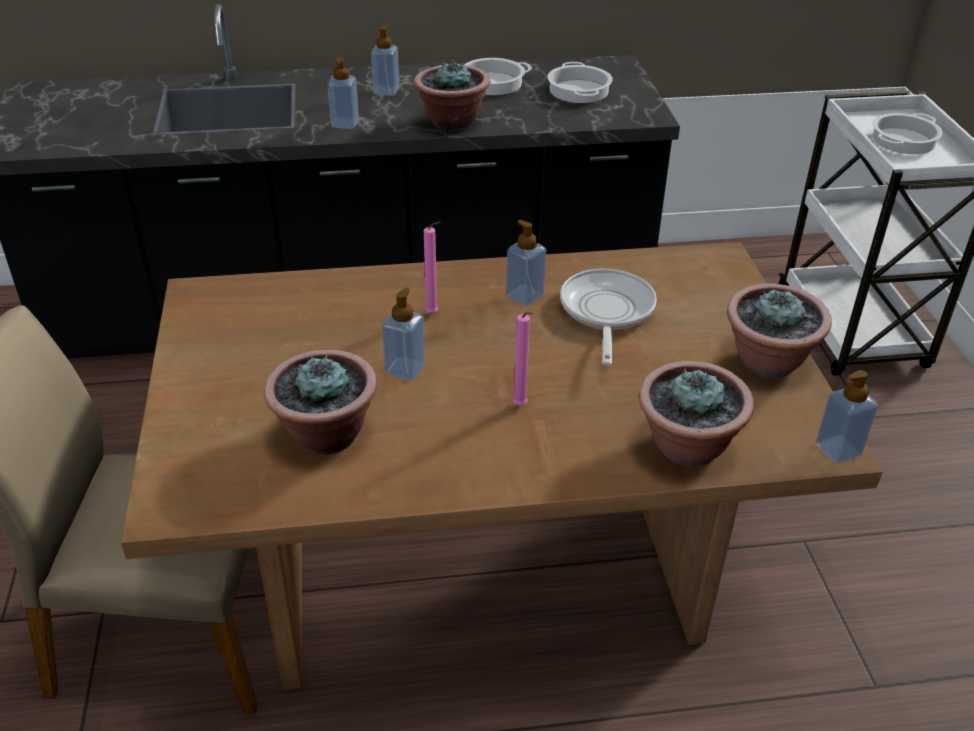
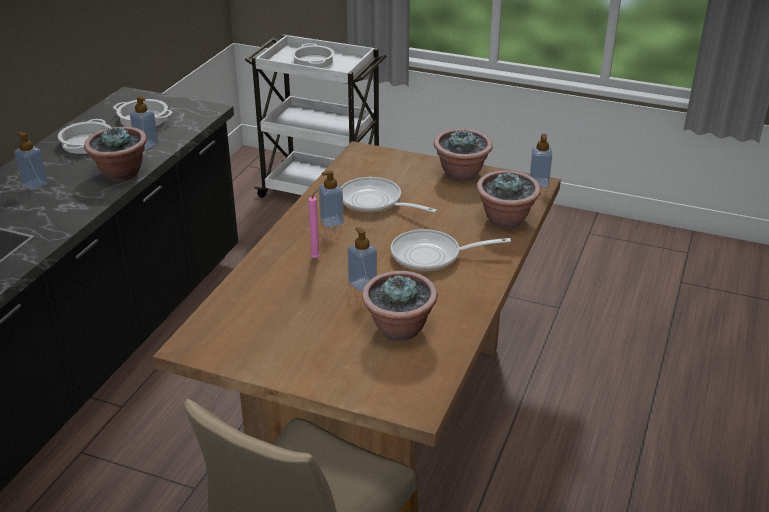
camera: 60 degrees left, 5 degrees down
(345, 124) = (61, 213): soap dispenser -> soap dispenser (146, 144)
(521, 406) = (432, 256): pink candle -> frying pan

